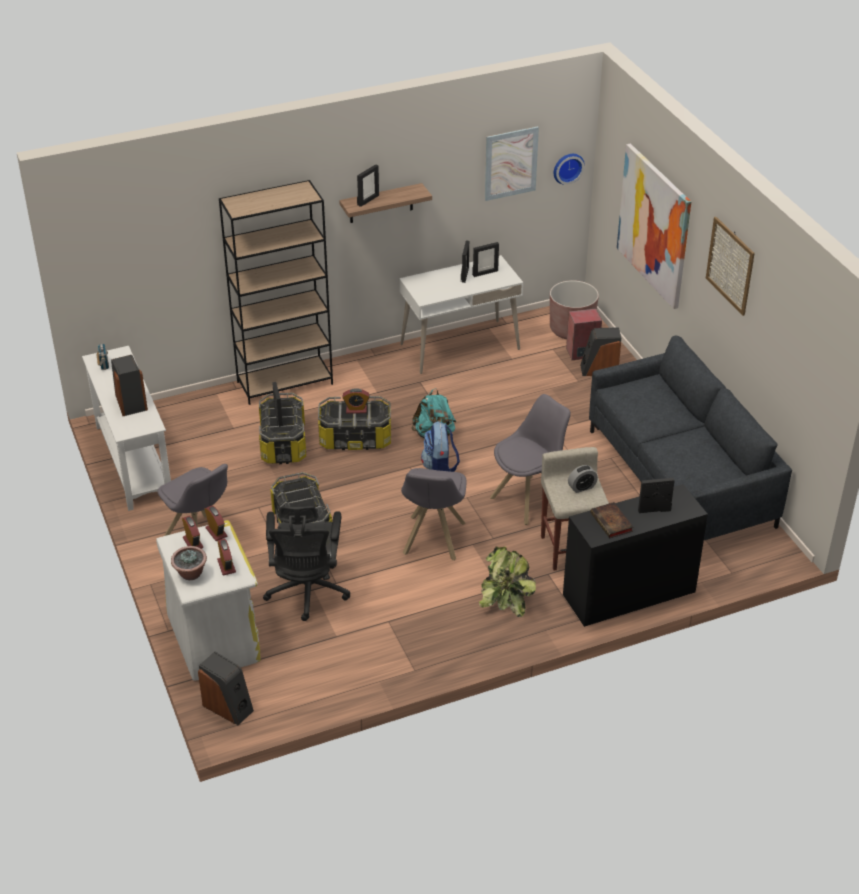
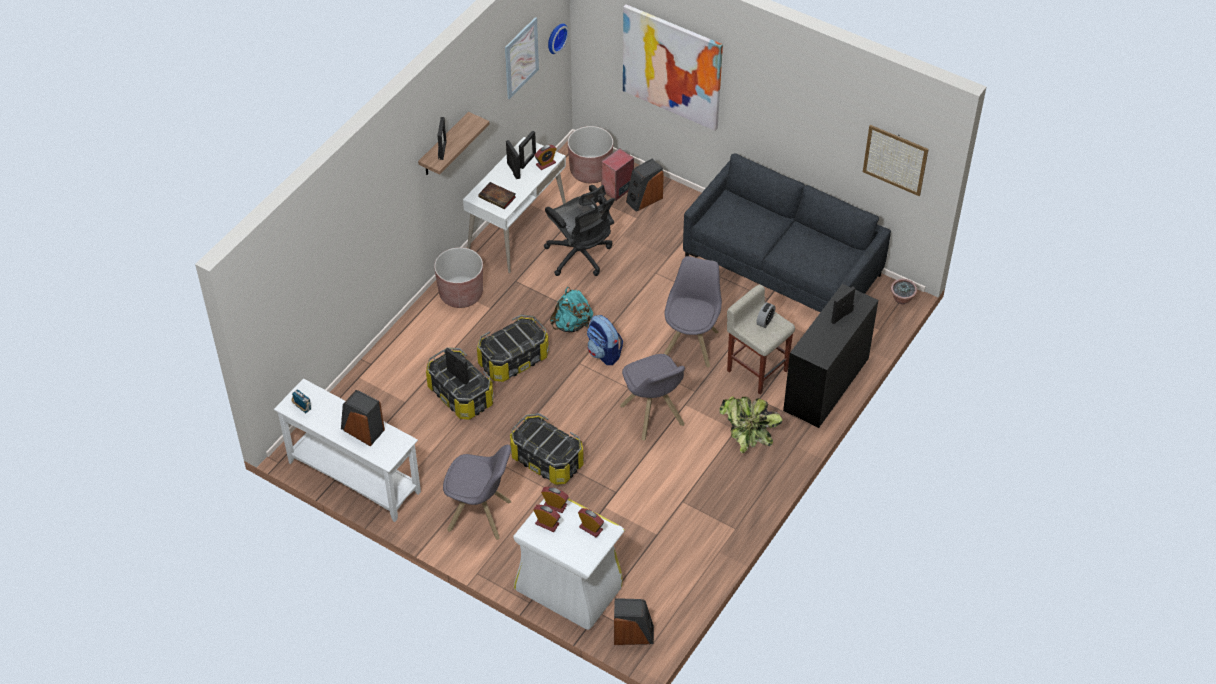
camera: 35 degrees left, 10 degrees up
(190, 574) = (572, 550): potted plant -> potted plant (902, 299)
(285, 382) = (406, 337): beige bookcase -> none
(307, 594) = (603, 513): office chair -> office chair (580, 257)
(356, 410) = (513, 337): alarm clock -> alarm clock (545, 164)
(363, 371) = (461, 294): none -> brown planter
(612, 523) = (823, 342): book -> book (498, 197)
(730, 264) = (784, 87): picture -> picture (895, 159)

